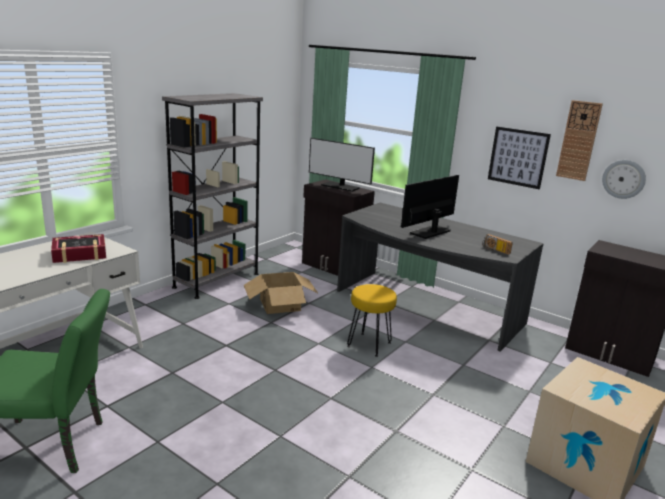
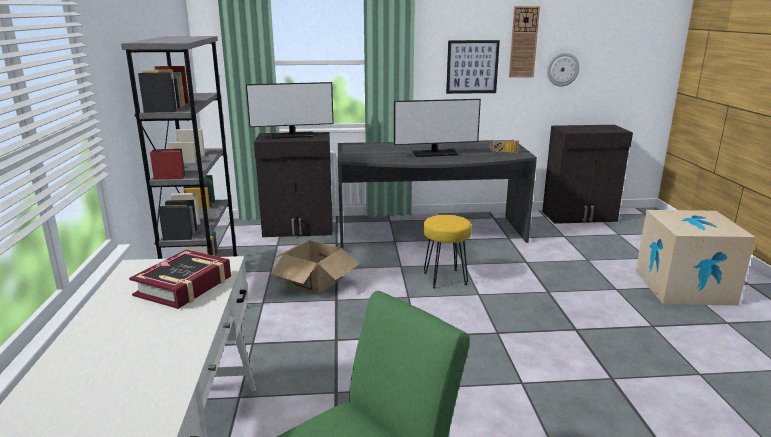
camera: 40 degrees left, 0 degrees up
(430, 232) = (435, 153): monitor -> monitor turned 105 degrees counterclockwise

